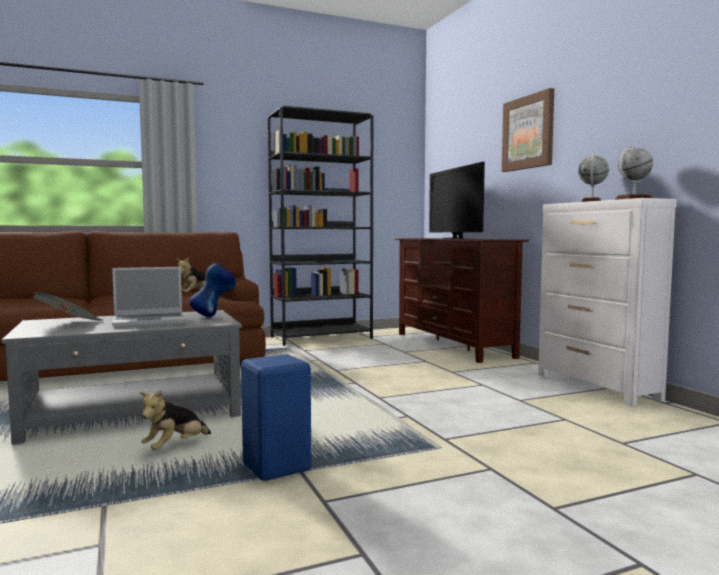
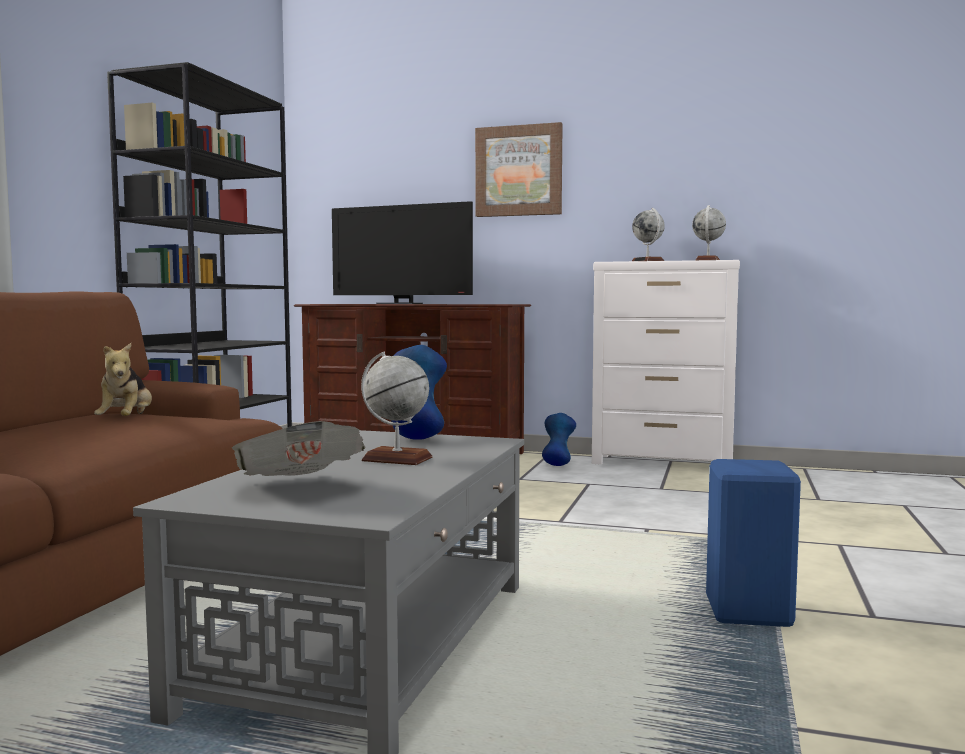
camera: 50 degrees left, 0 degrees up
(150, 321) = (396, 459): laptop -> globe
(175, 447) = (598, 646): plush toy -> none
(511, 370) = (557, 464): none -> blue vase

